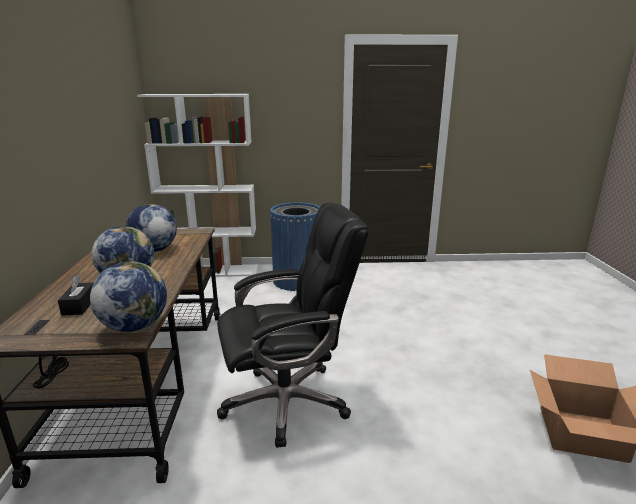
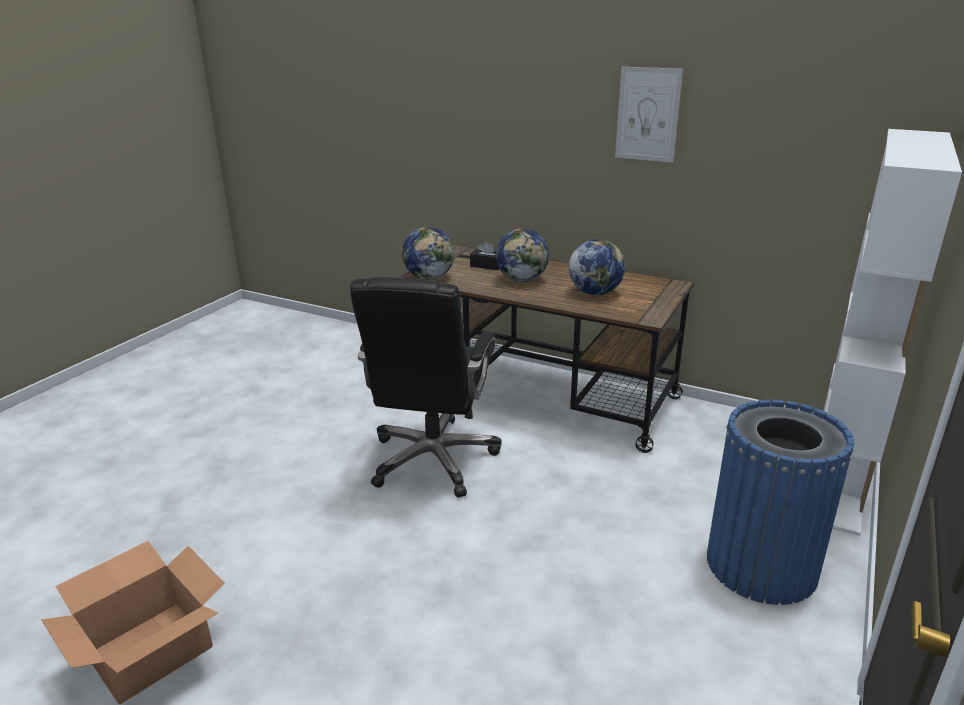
camera: 120 degrees right, 5 degrees up
(63, 103) = (647, 114): none -> picture

